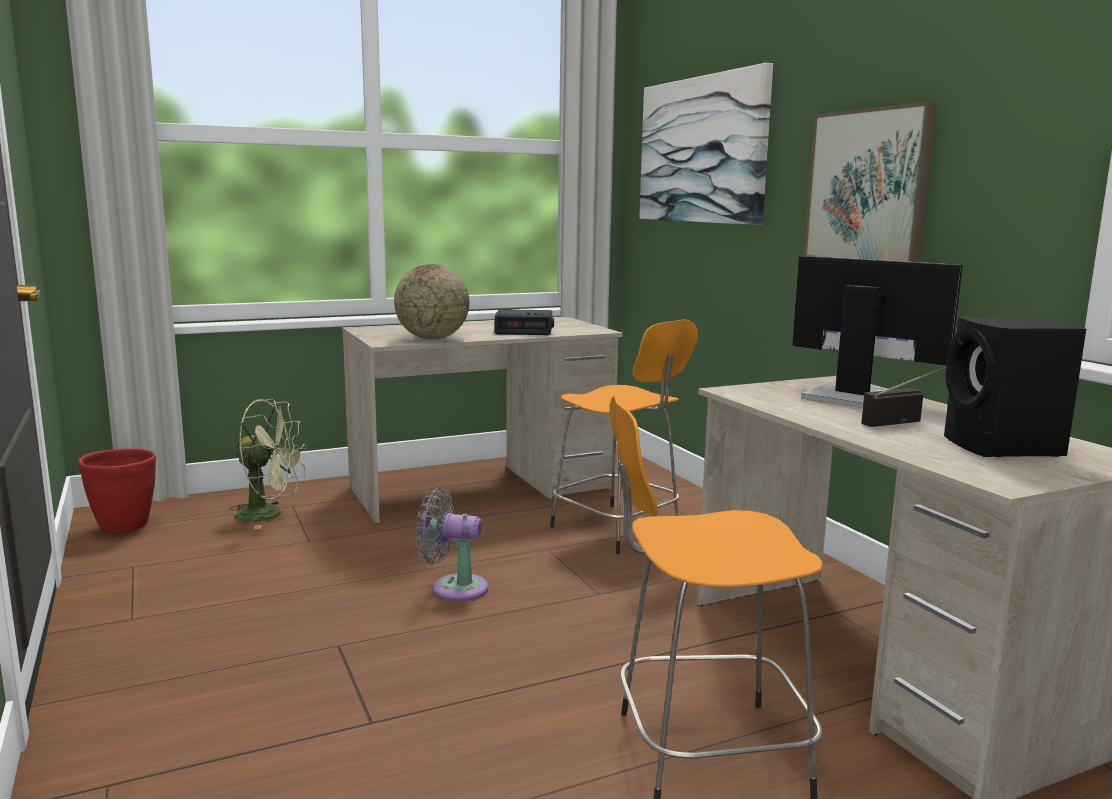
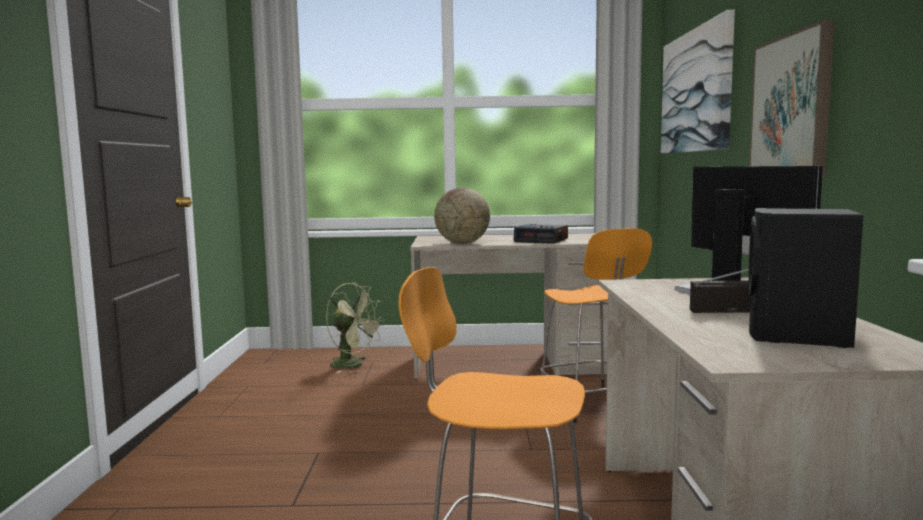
camera: 25 degrees right, 5 degrees down
(125, 527) = (264, 363): red planter -> none
(453, 588) = (427, 428): grey fan -> none

